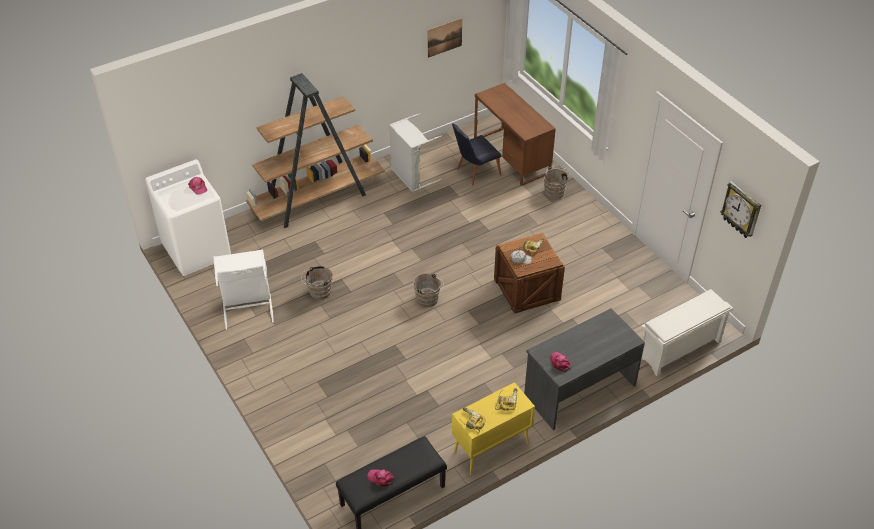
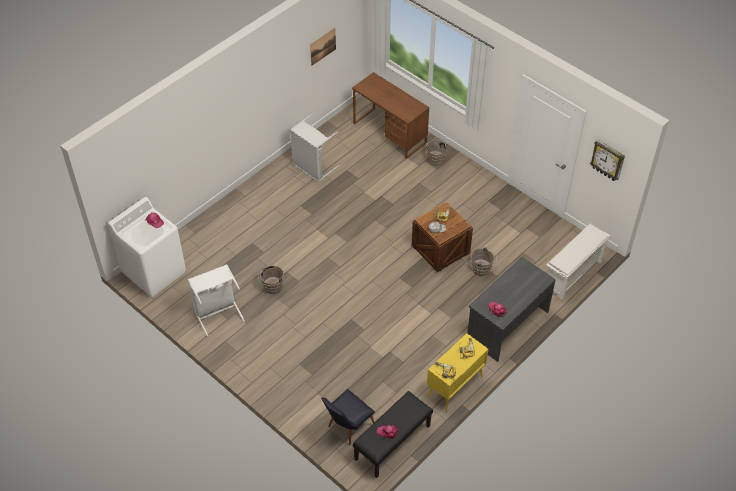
camera: 15 degrees left, 5 degrees up
(318, 199) = (240, 204): brown bookcase -> none
(428, 300) = (365, 275): brown bucket -> brown bucket (482, 269)
(474, 172) = (364, 154): black chair -> black chair (347, 427)

